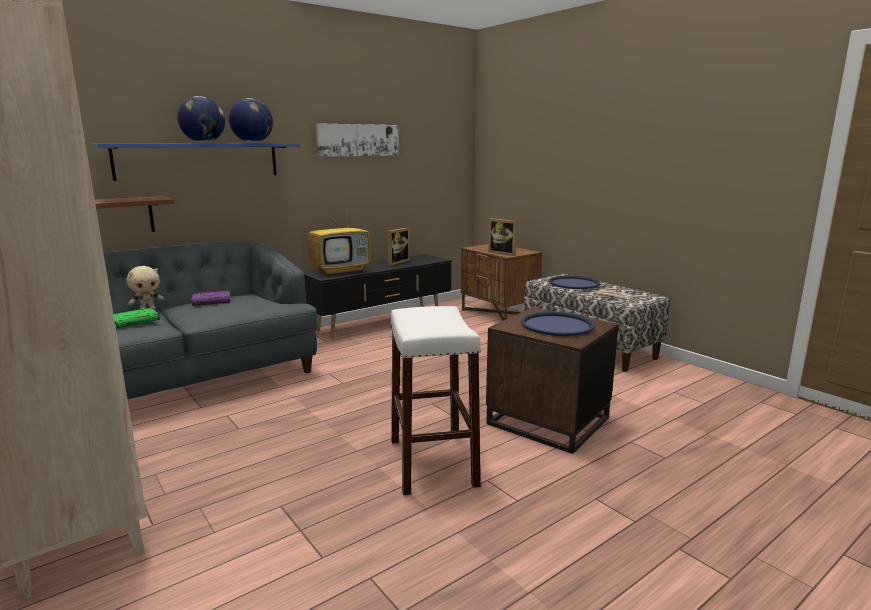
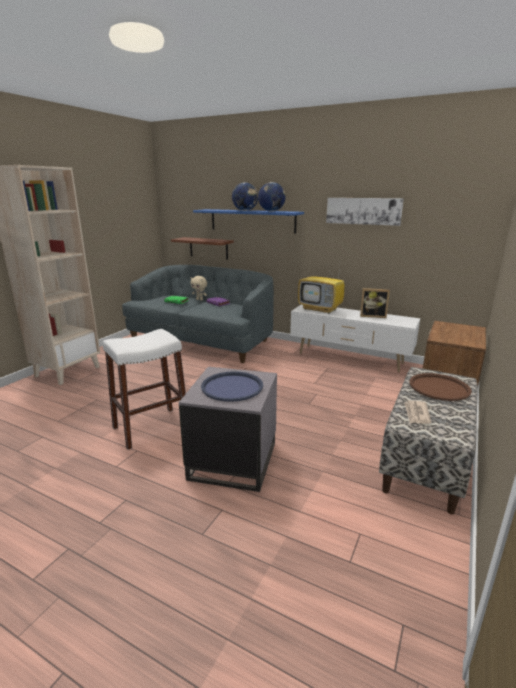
camera: 65 degrees right, 5 degrees up
(381, 322) = (350, 358): black tv stand -> white tv stand
(503, 253) = (443, 336): picture frame -> none
(547, 421) = (232, 460): brown side table -> grey side table
(574, 283) = (439, 387): blue tray -> brown tray

